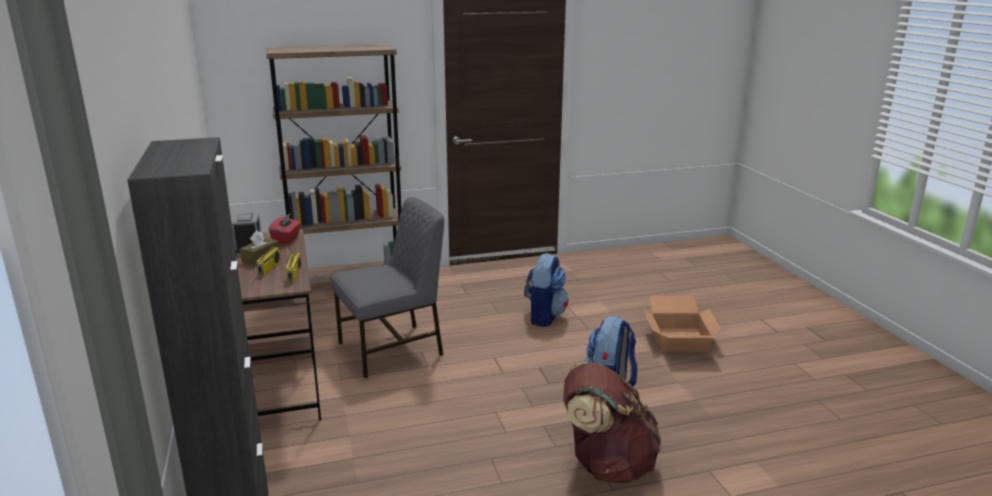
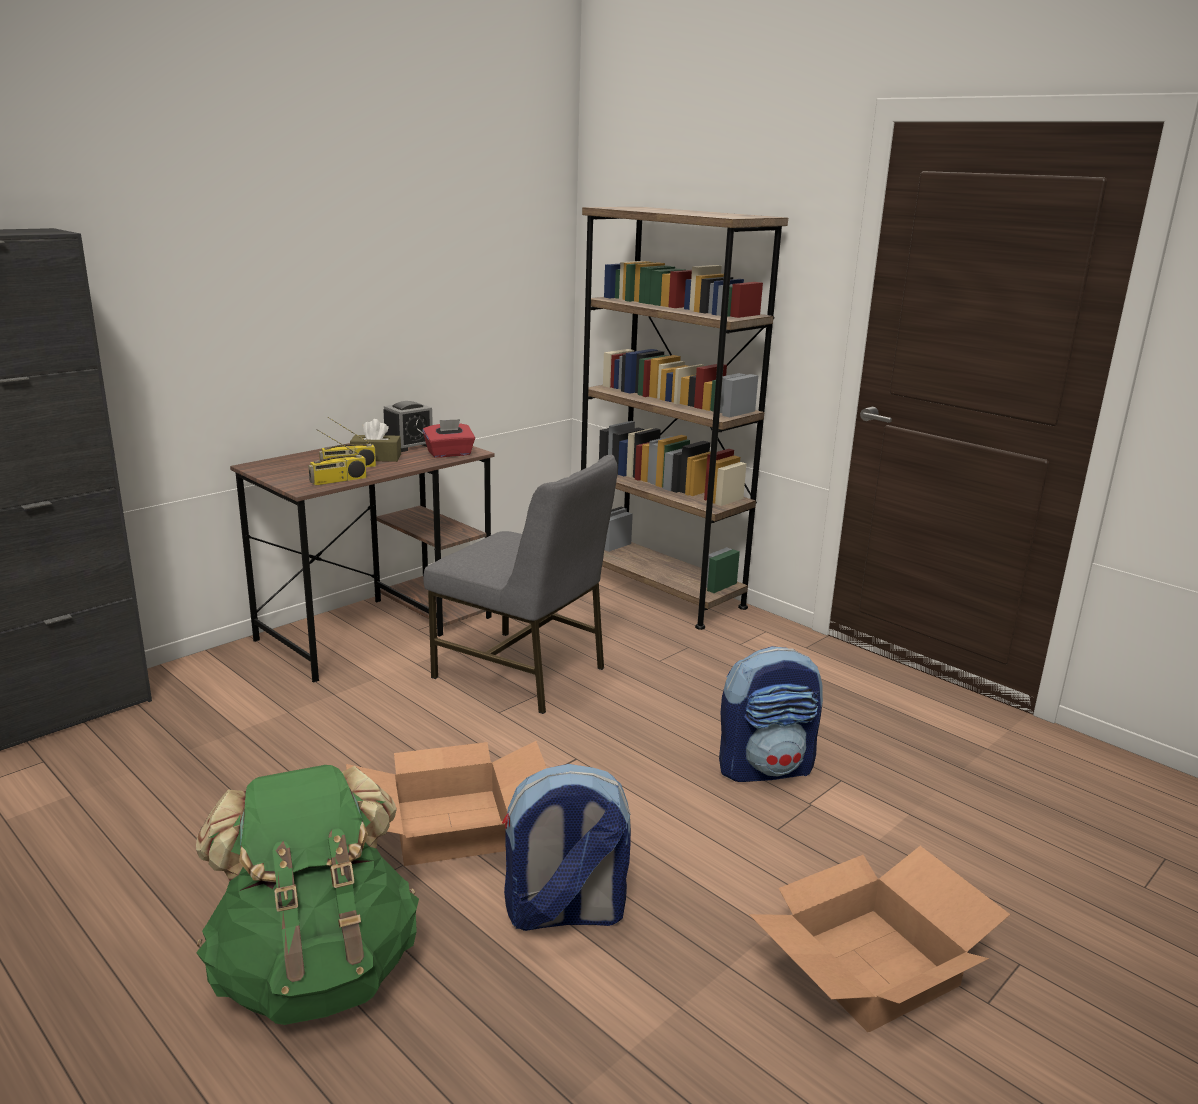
camera: 60 degrees right, 0 degrees up
(521, 404) = (452, 825): none -> cardboard box
(606, 465) = (316, 970): brown backpack -> green backpack

